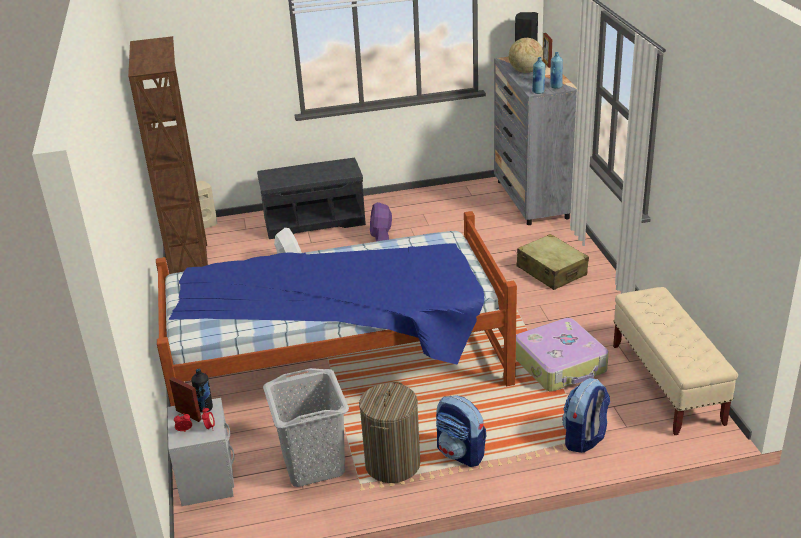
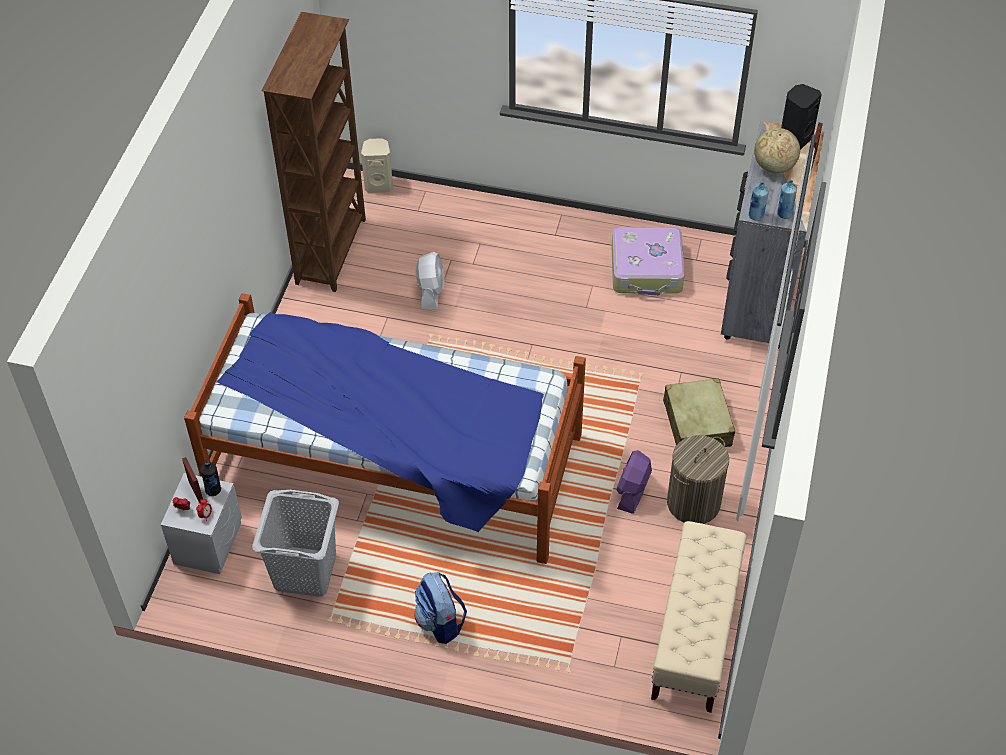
camera: 25 degrees right, 20 degrees up
(315, 221) = (497, 229): grey bench -> none
(381, 239) = (550, 291): purple fan -> purple fan (633, 491)
(392, 464) = (373, 604): laundry basket -> laundry basket (693, 502)
(560, 365) = (609, 559): suitcase -> suitcase (647, 270)
(584, 439) = (564, 661): backpack -> none

